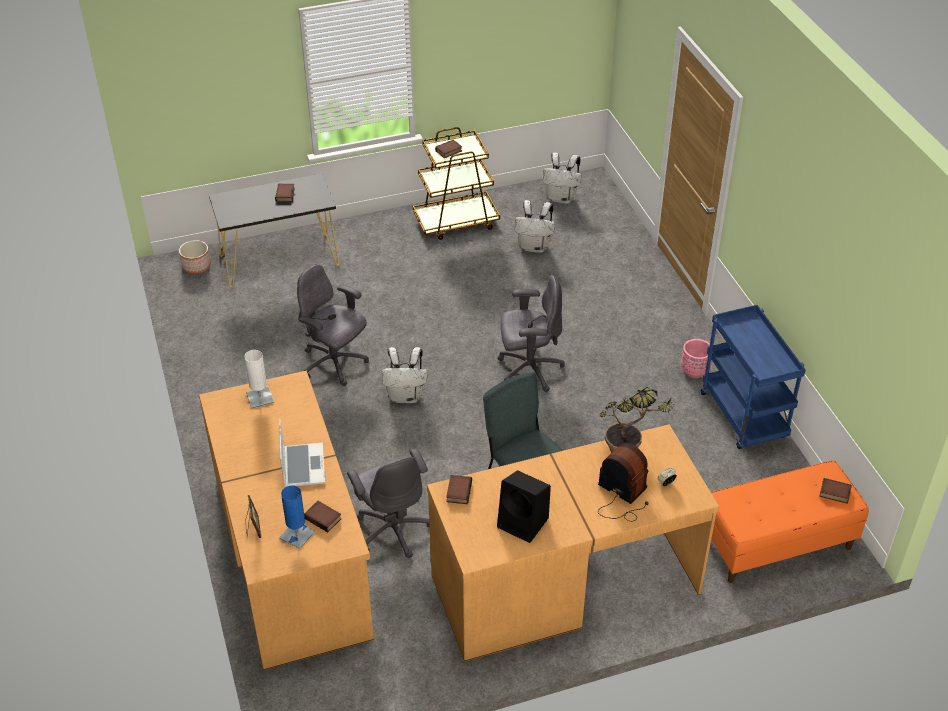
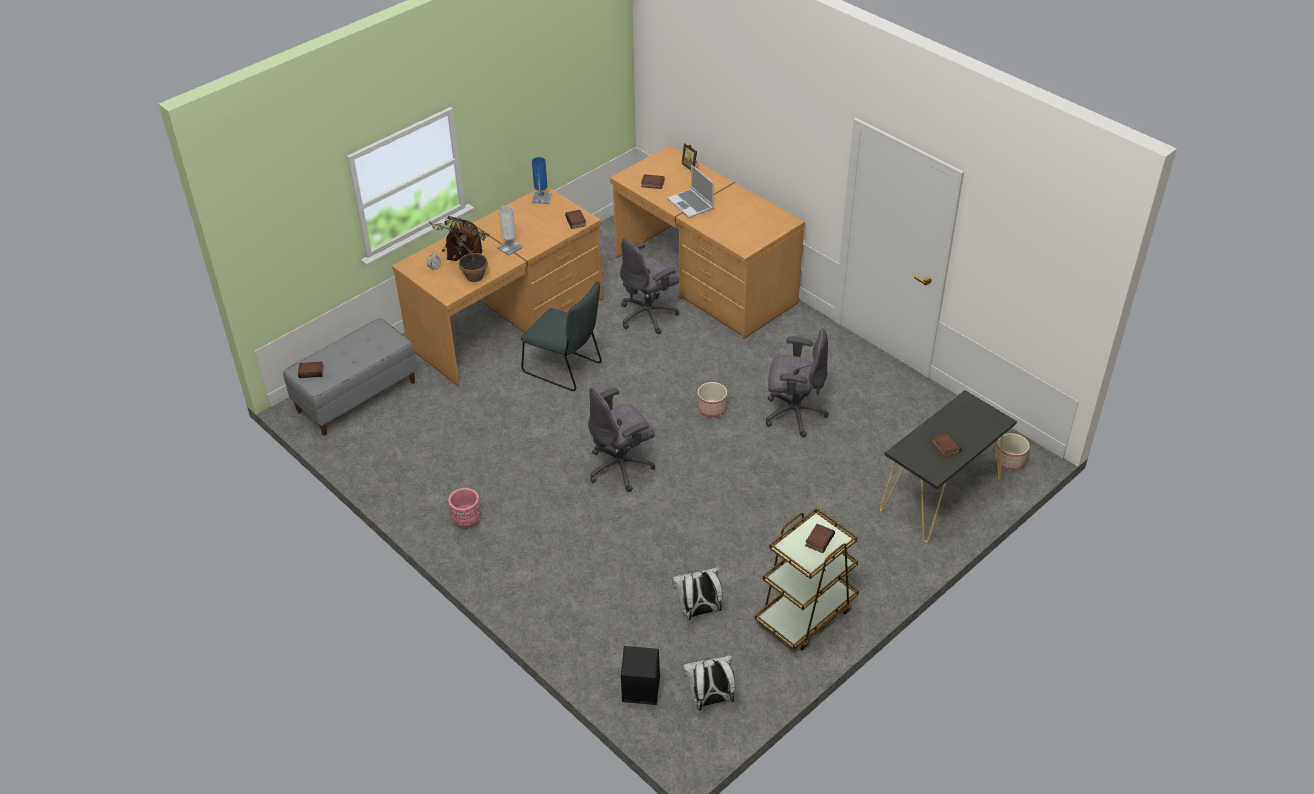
camera: 155 degrees right, 0 degrees up
(260, 398) = (759, 232): white table lamp -> white table lamp (509, 247)
(297, 535) = (661, 172): blue table lamp -> blue table lamp (541, 198)
(392, 530) = (649, 315): grey office chair -> grey office chair turned 75 degrees counterclockwise
(406, 396) = (711, 408): white backpack -> planter
(524, 523) = (521, 218): black speaker -> black speaker (639, 689)
(744, 417) = (406, 490): blue cart -> none
(777, 544) = (356, 396): orange bench -> grey bench

